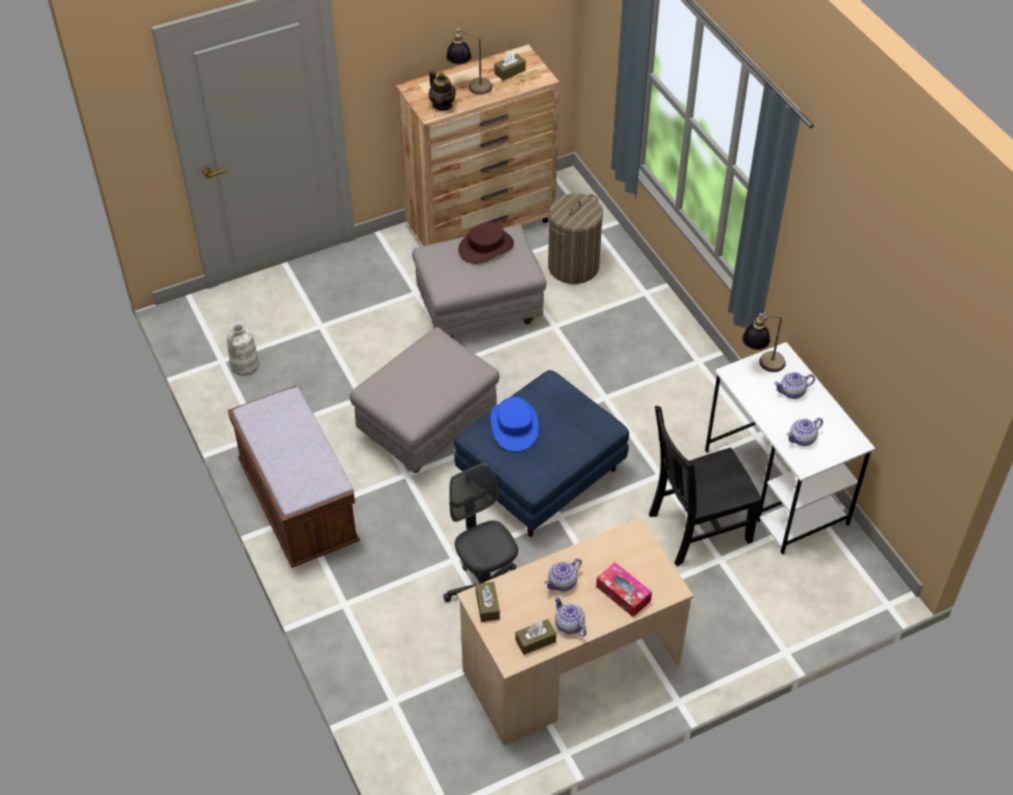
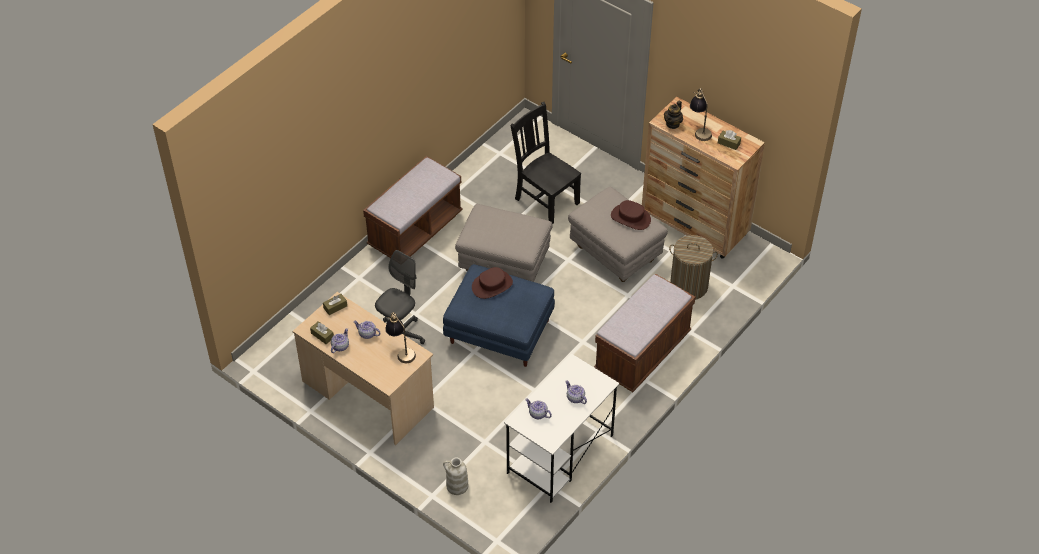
camera: 65 degrees right, 0 degrees up
(245, 366) = (502, 165): white vase -> white vase (457, 486)
(514, 426) = (492, 285): blue hat -> brown hat
(623, 594) = (373, 363): tissue box -> none
(654, 348) = (642, 353): none -> brown bench
(696, 528) = (502, 422): black chair -> black chair (545, 199)
(761, 364) = (590, 375): table lamp -> table lamp (401, 351)

